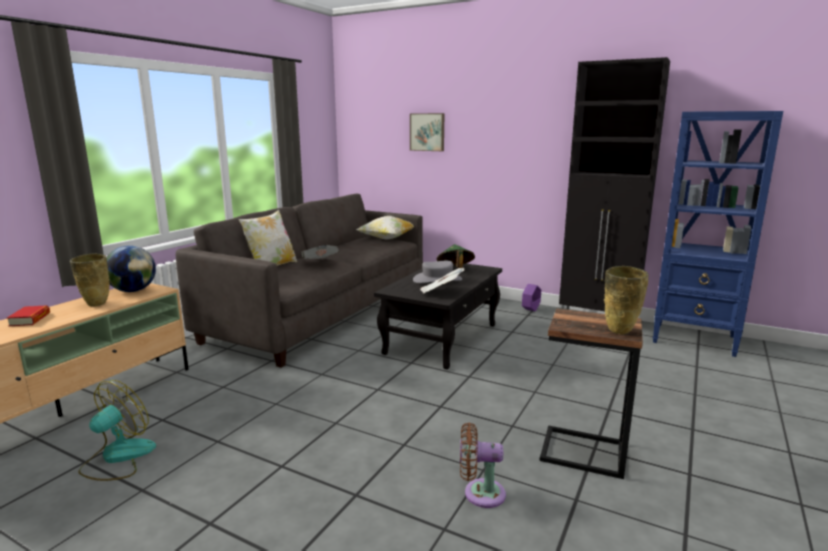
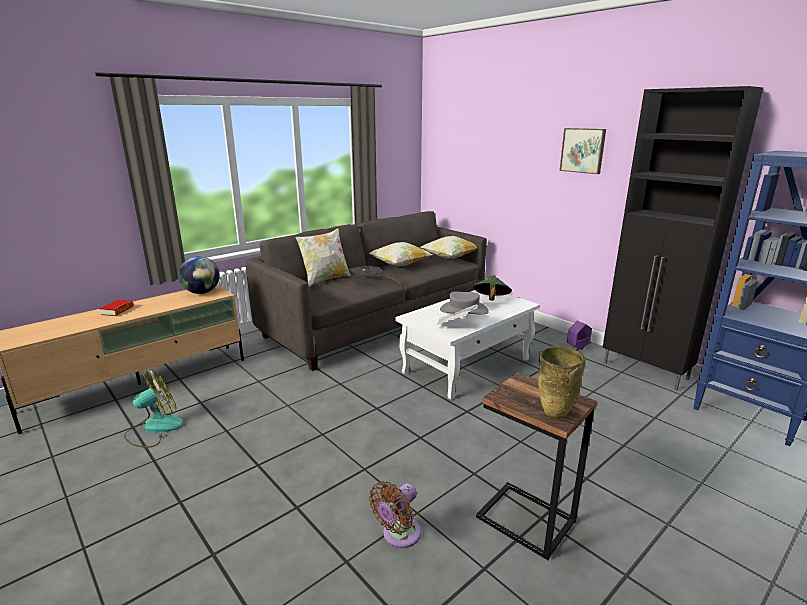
camera: 20 degrees right, 5 degrees up
(96, 305) = (167, 303): beige vase -> none
(342, 248) = (400, 265): none -> pillow
(427, 132) = (498, 155): picture -> picture (583, 150)
(442, 338) = (467, 365): black coffee table -> white coffee table
(480, 493) = (399, 535): brown fan -> brown fan turned 75 degrees counterclockwise

